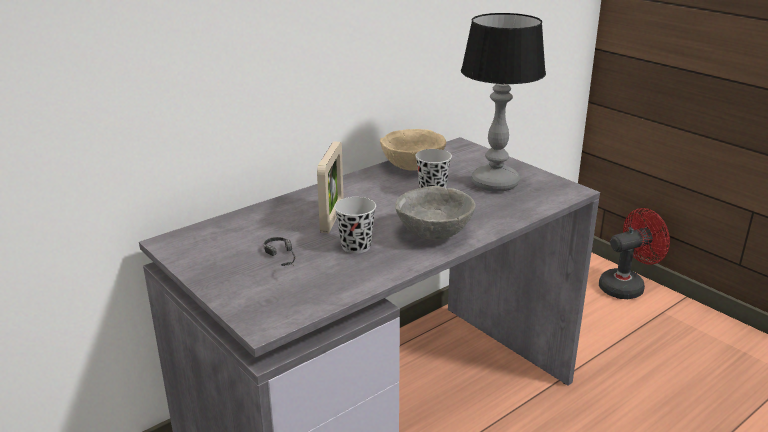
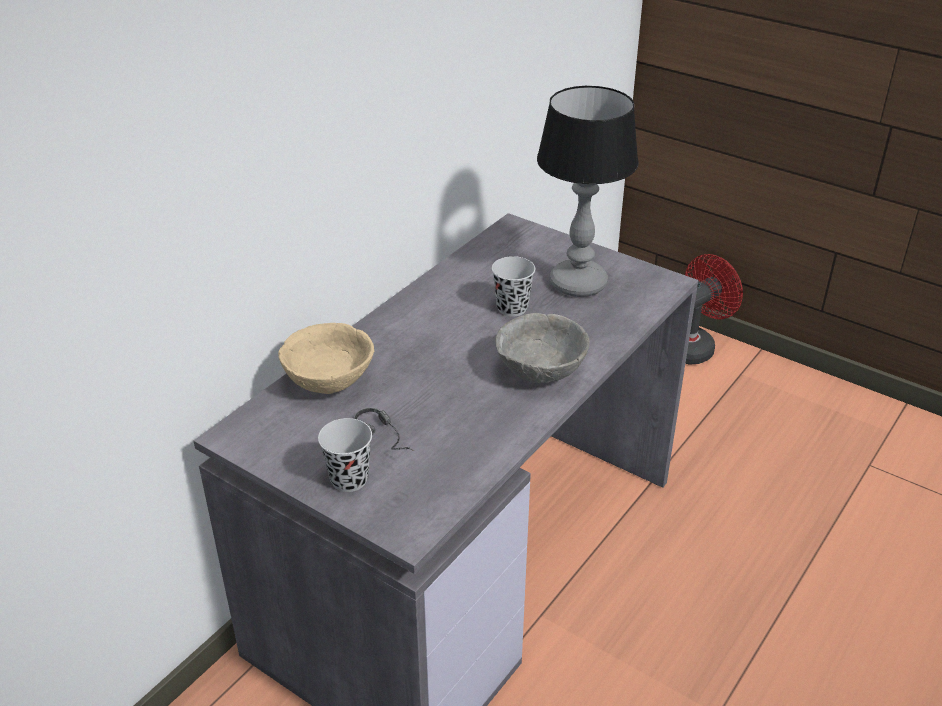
camera: 15 degrees left, 10 degrees up
(332, 218) = (413, 367): picture frame -> none
(356, 246) = (460, 404): black cup -> black cup (349, 479)
(411, 167) = (471, 272): beige bowl -> beige bowl (328, 383)

